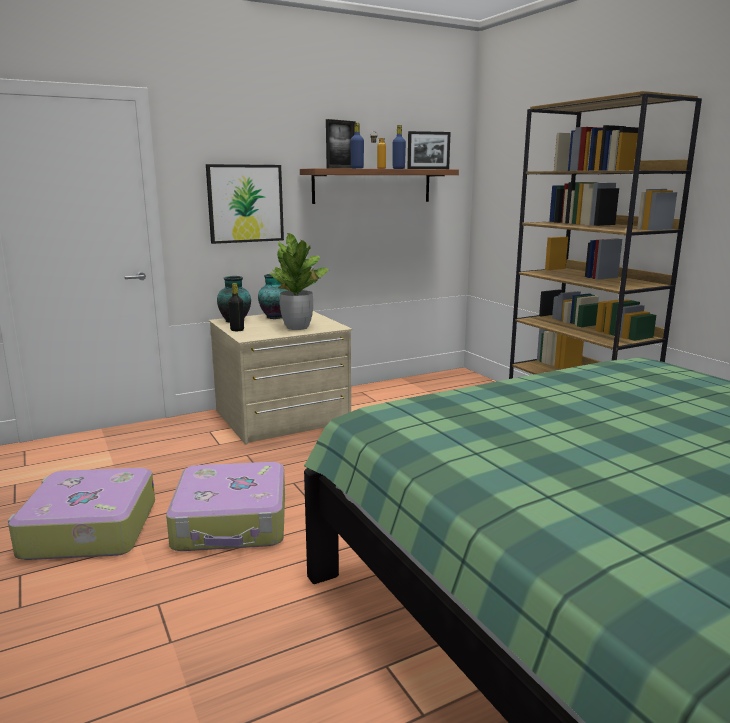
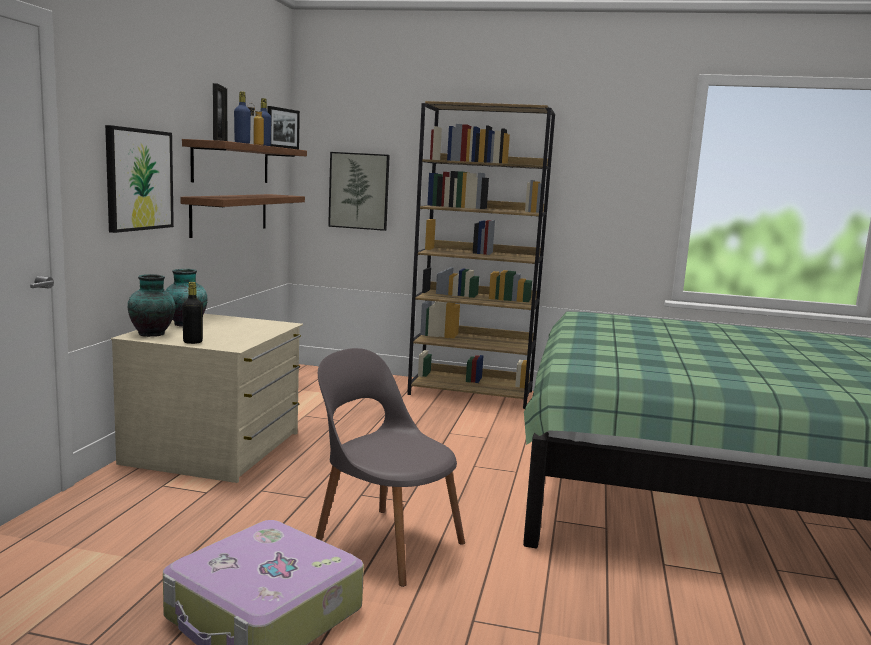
camera: 50 degrees left, 5 degrees down
(232, 522) = (385, 542): suitcase -> grey chair
(297, 327) = (249, 330): potted plant -> none
(370, 230) = (230, 214): none -> shelf
(516, 207) = (359, 191): none -> picture

